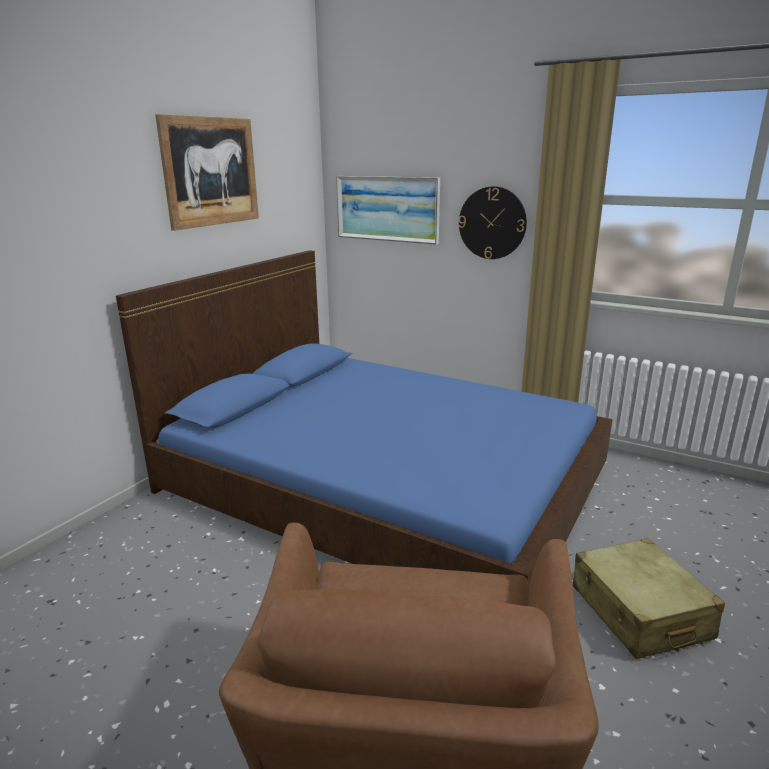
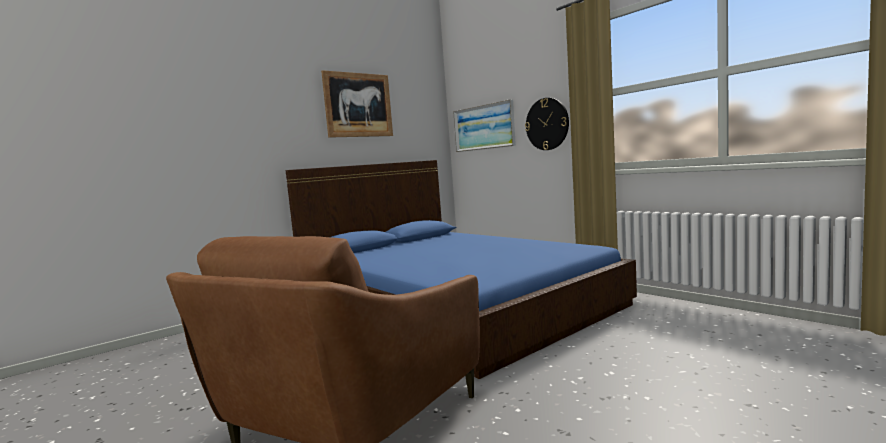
camera: 20 degrees right, 15 degrees down
(639, 612) = (589, 377): beige suitcase -> none

